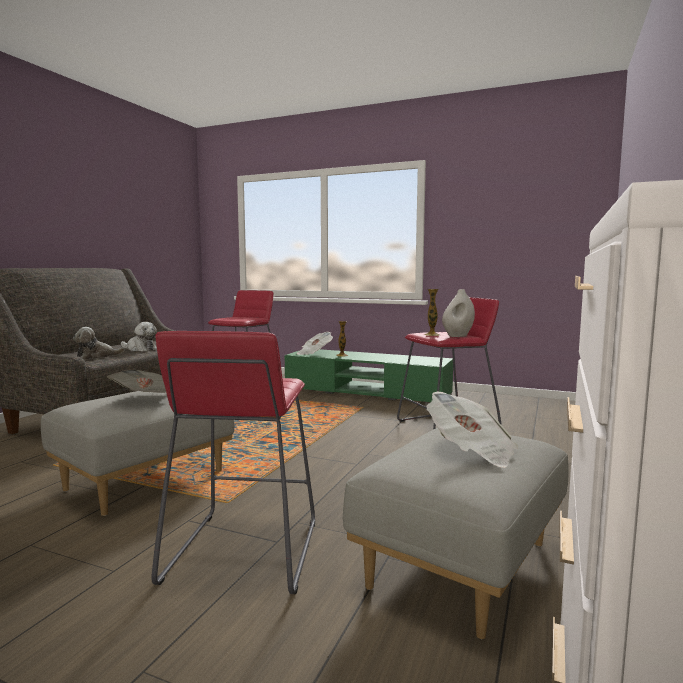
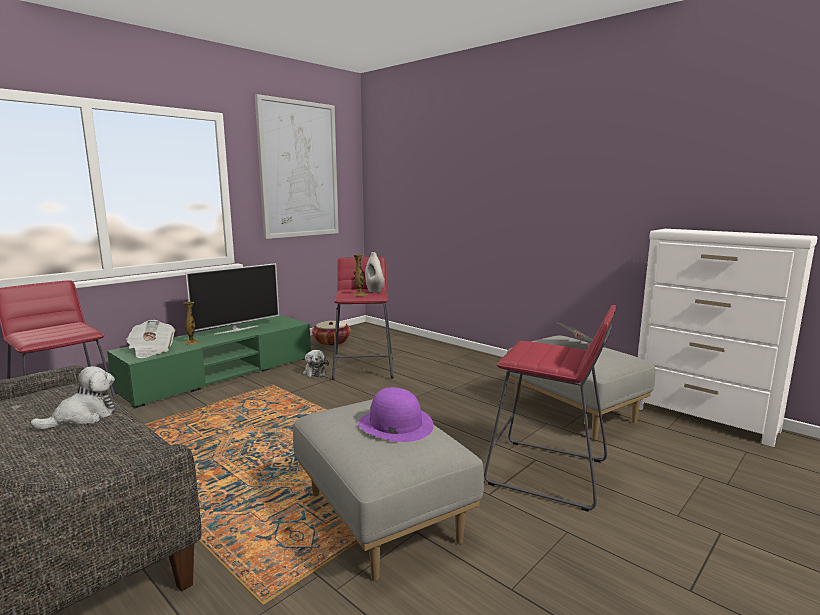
camera: 70 degrees left, 5 degrees up
(96, 356) = (103, 448): plush toy -> plush toy (315, 372)
(146, 400) = (395, 424): newspaper -> purple hat
(388, 357) = (236, 329): none -> television
(500, 404) = (331, 342): none -> basket
(508, 206) = (299, 170): none -> picture

